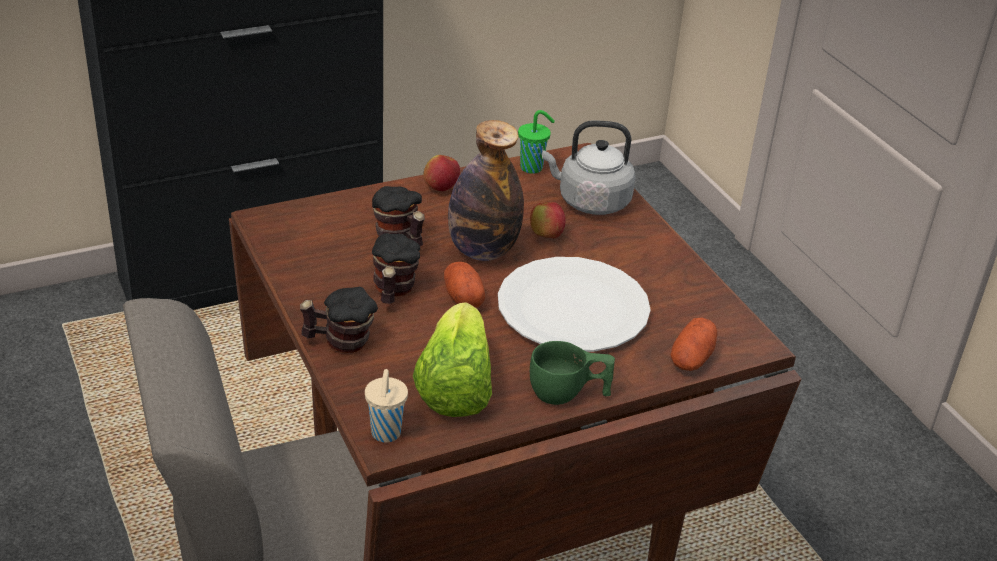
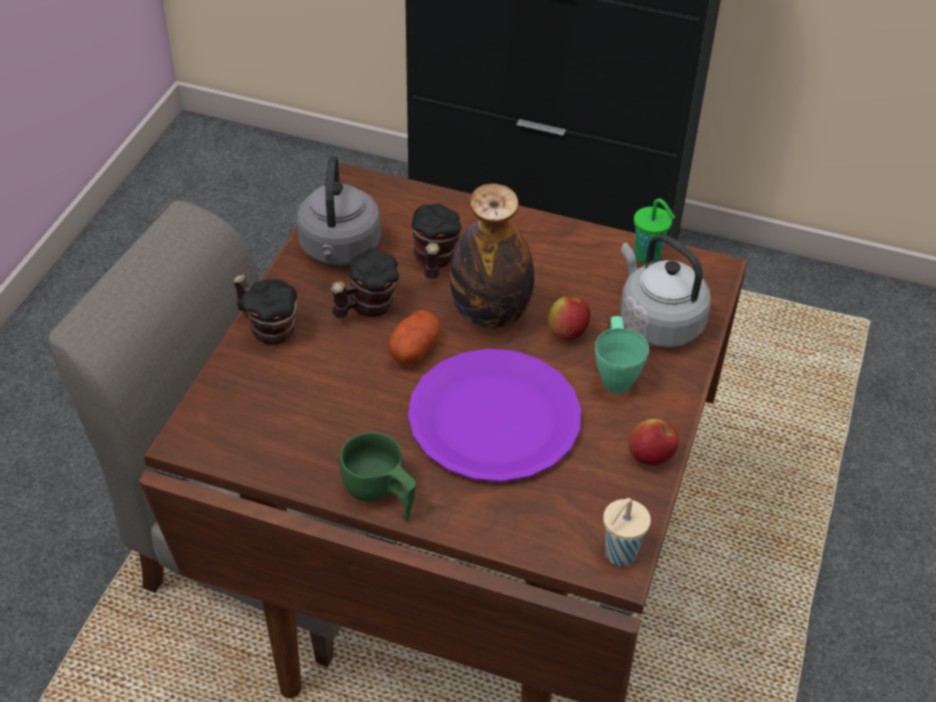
camera: 45 degrees right, 10 degrees up
(319, 266) = (339, 250): none -> grey kettle
(385, 434) = (197, 431): beige cup -> beige cup (619, 555)
(441, 187) = (536, 231): apple -> apple (650, 456)
(455, 386) = (301, 425): lettuce -> none
(573, 308) = (495, 418): white plate -> purple plate
(607, 243) = (615, 374): none -> green mug
(692, 358) = (535, 537): potato -> none

